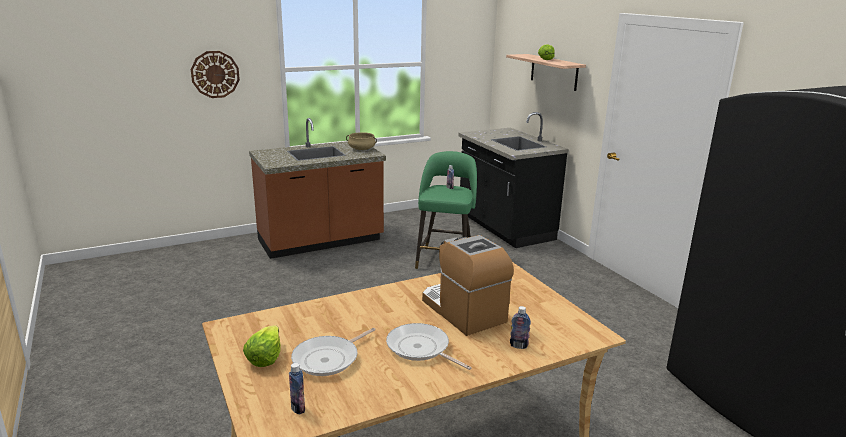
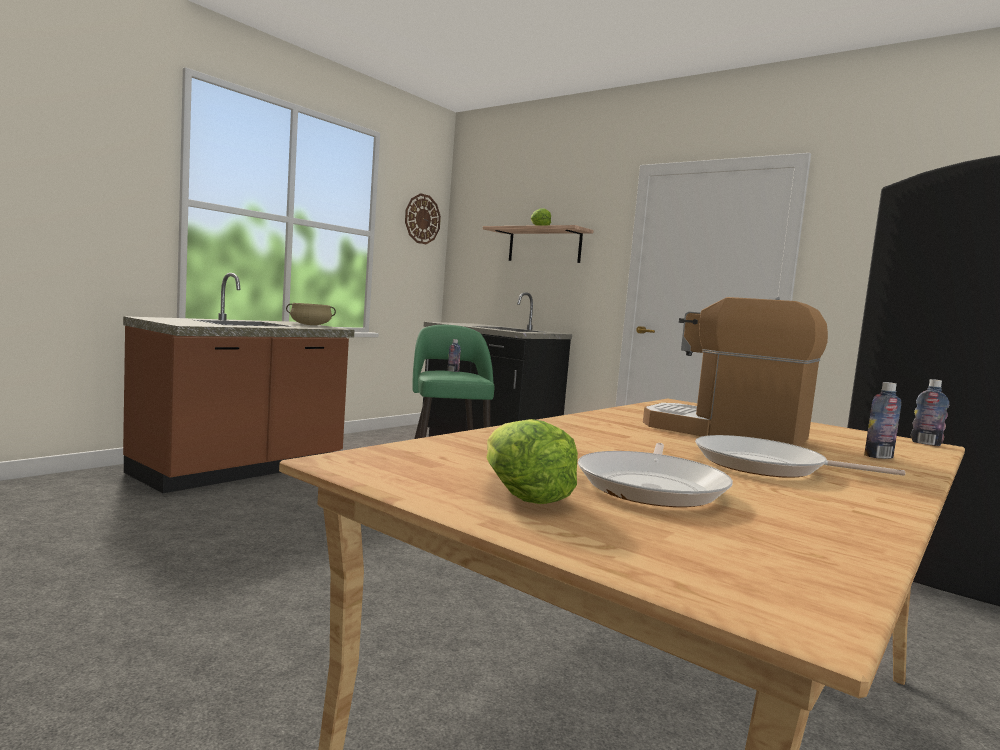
camera: 25 degrees left, 15 degrees down
(215, 74) = (70, 185): wall clock -> wall clock (422, 219)
(298, 408) = (761, 557): bottle -> bottle (926, 443)

